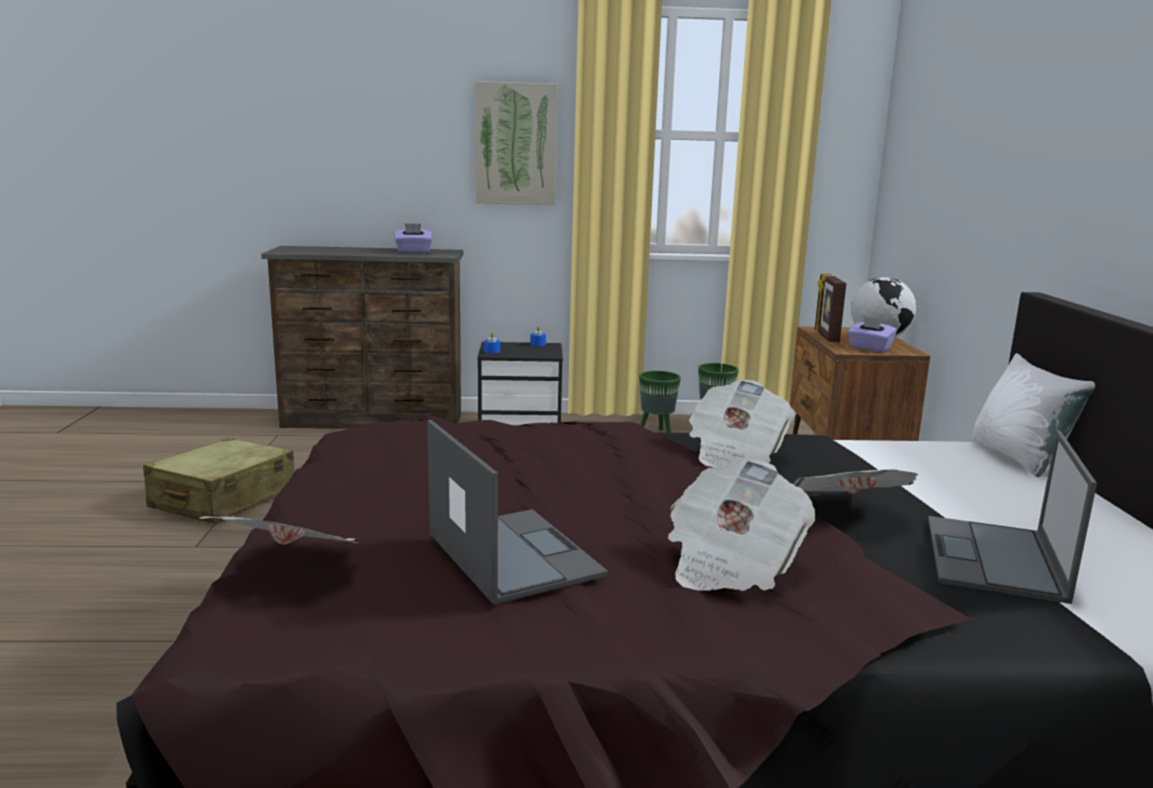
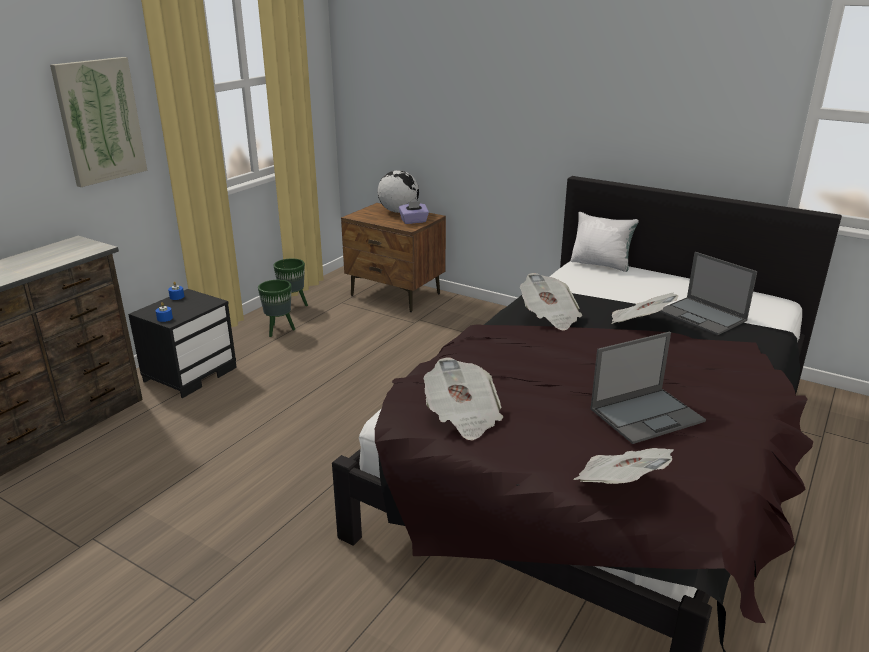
camera: 55 degrees left, 10 degrees up
(223, 500) = (113, 563): beige suitcase -> none
(413, 252) = (54, 254): purple tissue box -> none
(512, 554) = (647, 415): laptop -> laptop turned 150 degrees clockwise
(731, 563) = (690, 367): newspaper -> newspaper (463, 416)
(825, 336) = (374, 220): picture frame -> none

